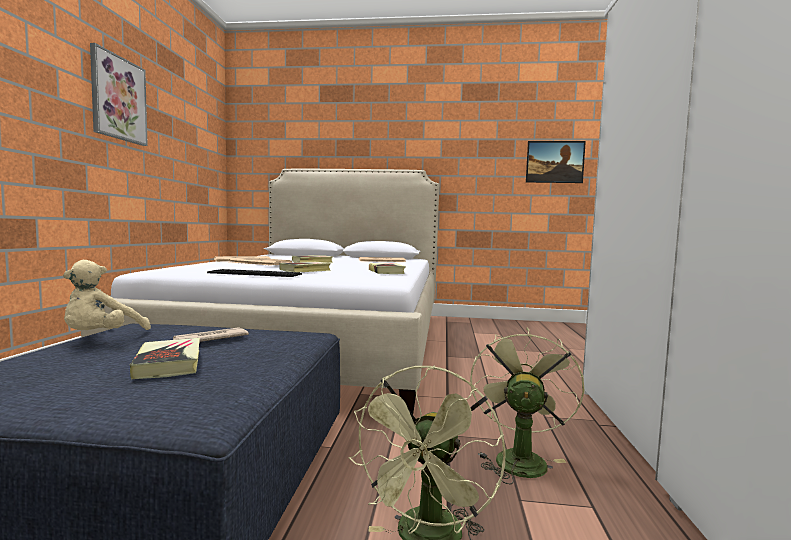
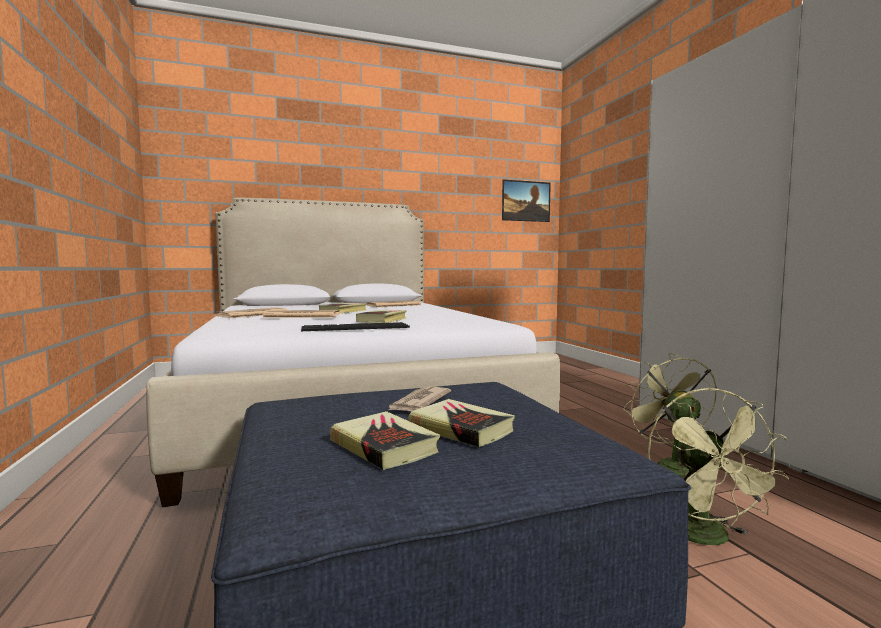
camera: 25 degrees left, 0 degrees up
(102, 338) = (296, 420): beige plush toy -> none
(118, 98) = (58, 91): picture -> none
(386, 272) = (458, 316): book -> book (384, 446)

